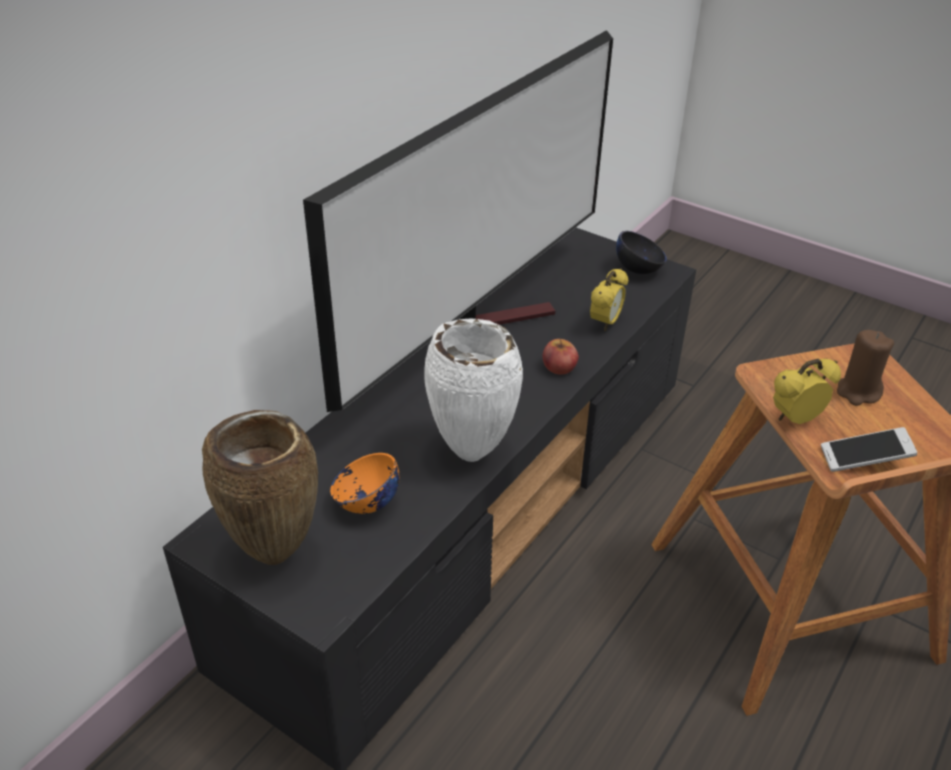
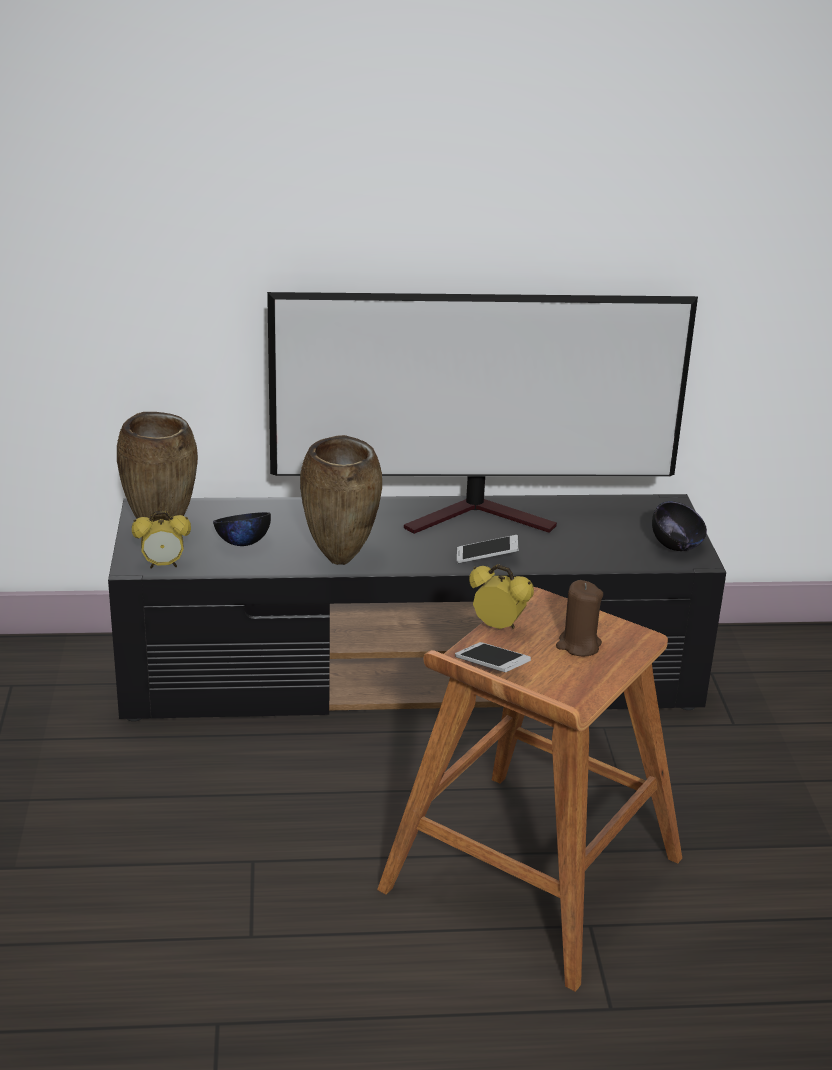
camera: 50 degrees right, 10 degrees down
(366, 502) = (242, 542): orange bowl -> black bowl
(473, 453) = (341, 560): white vase -> brown vase
(559, 367) = (487, 557): apple -> phone
(605, 323) = (574, 557): alarm clock -> alarm clock (163, 565)

